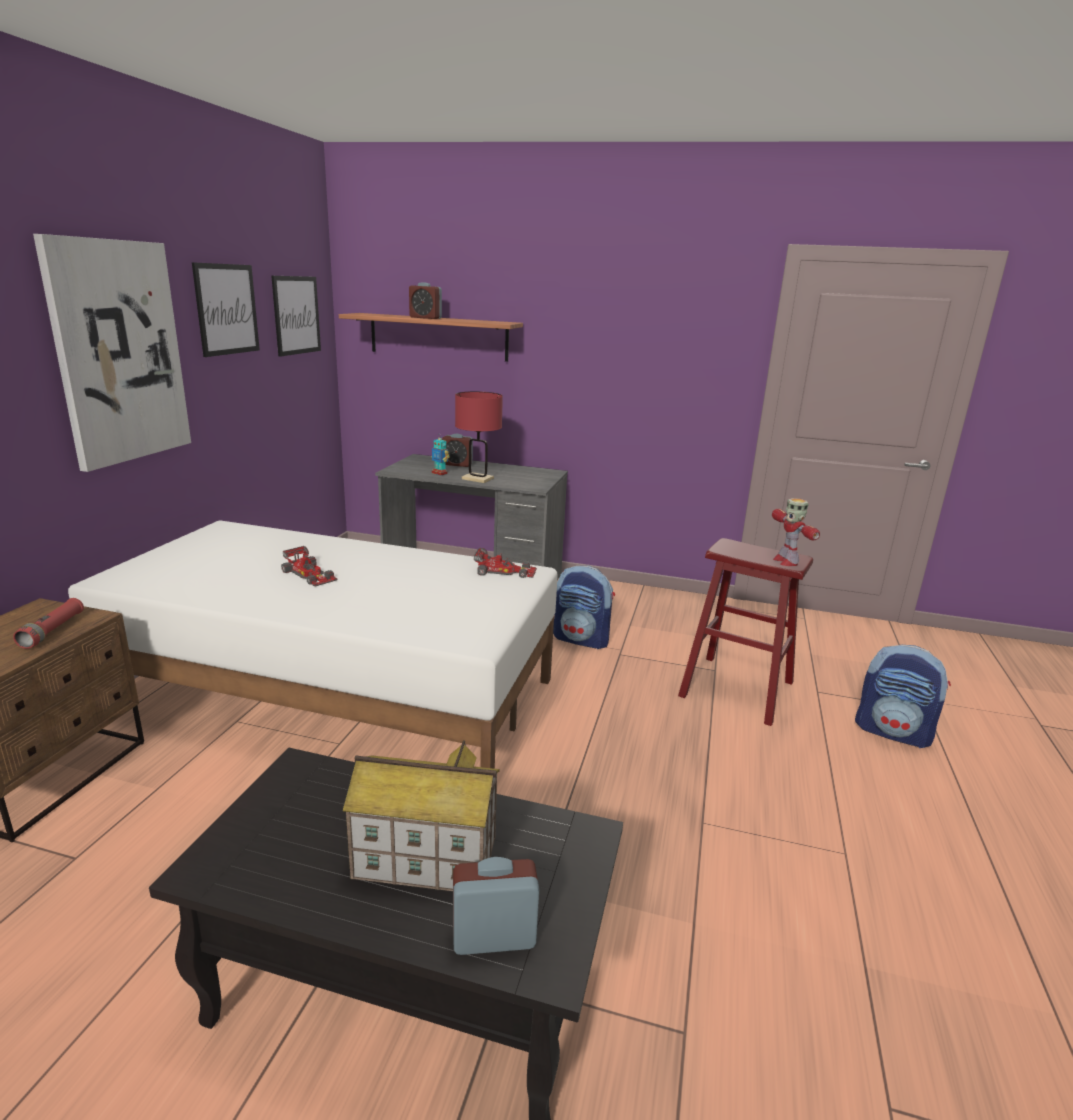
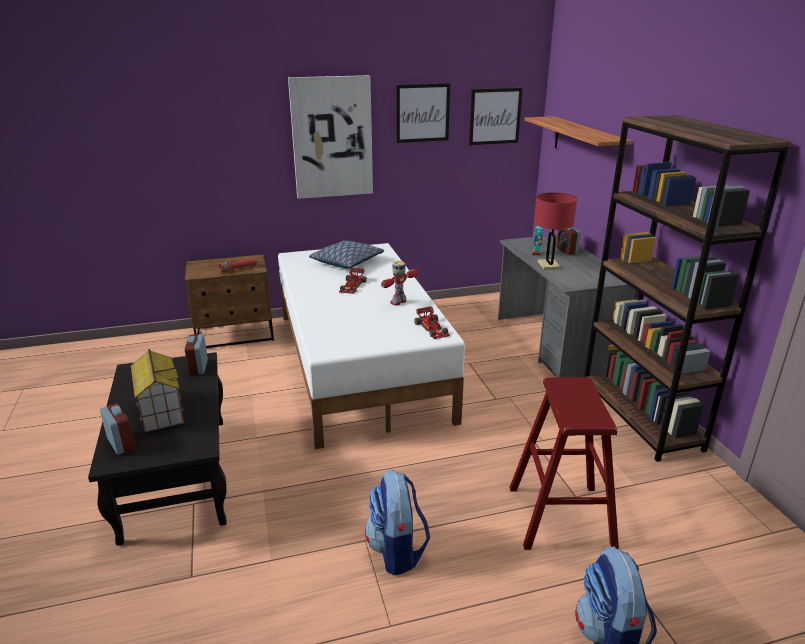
camera: 60 degrees right, 5 degrees up
(224, 555) = (346, 262): none -> pillow
(425, 318) = (568, 127): alarm clock -> alarm clock (198, 367)
(582, 639) = (532, 418): backpack -> backpack (397, 550)
(630, 596) = (640, 416): none -> brown bookcase
(786, 561) = (578, 416): toy robot -> toy robot (398, 302)

